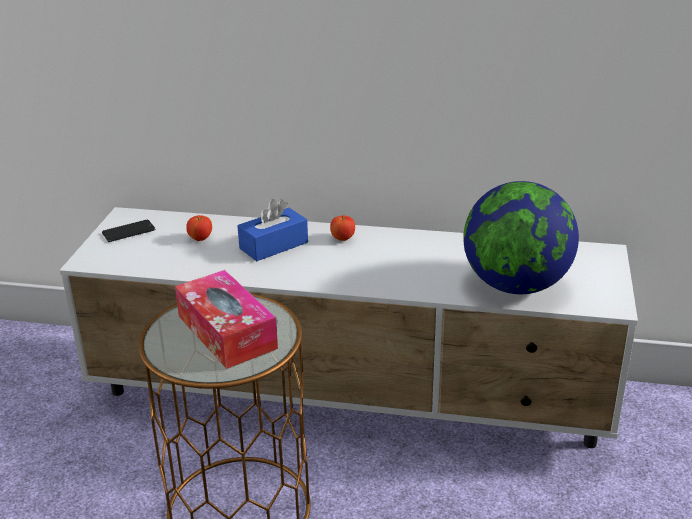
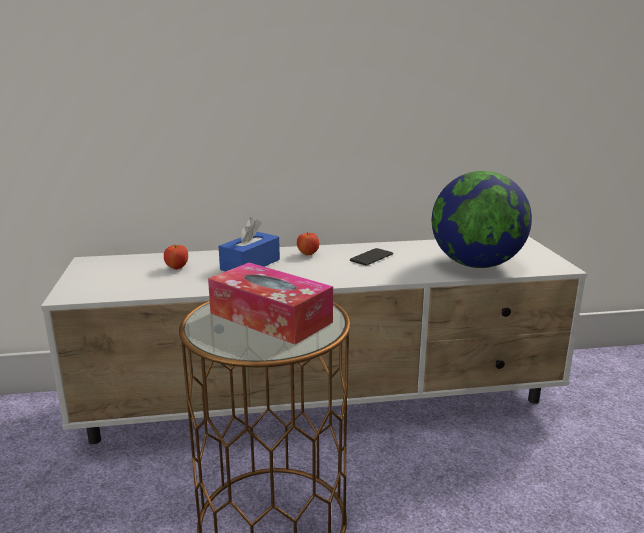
camera: 20 degrees left, 10 degrees down
(128, 231) = (100, 271): phone -> phone (371, 257)

